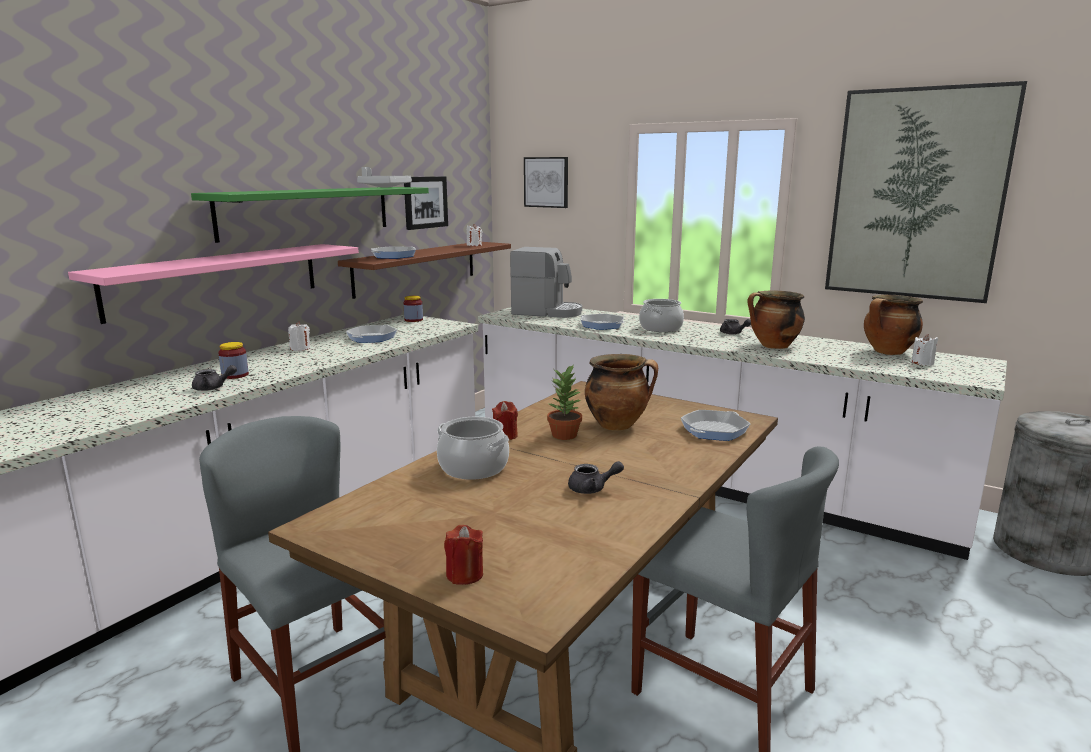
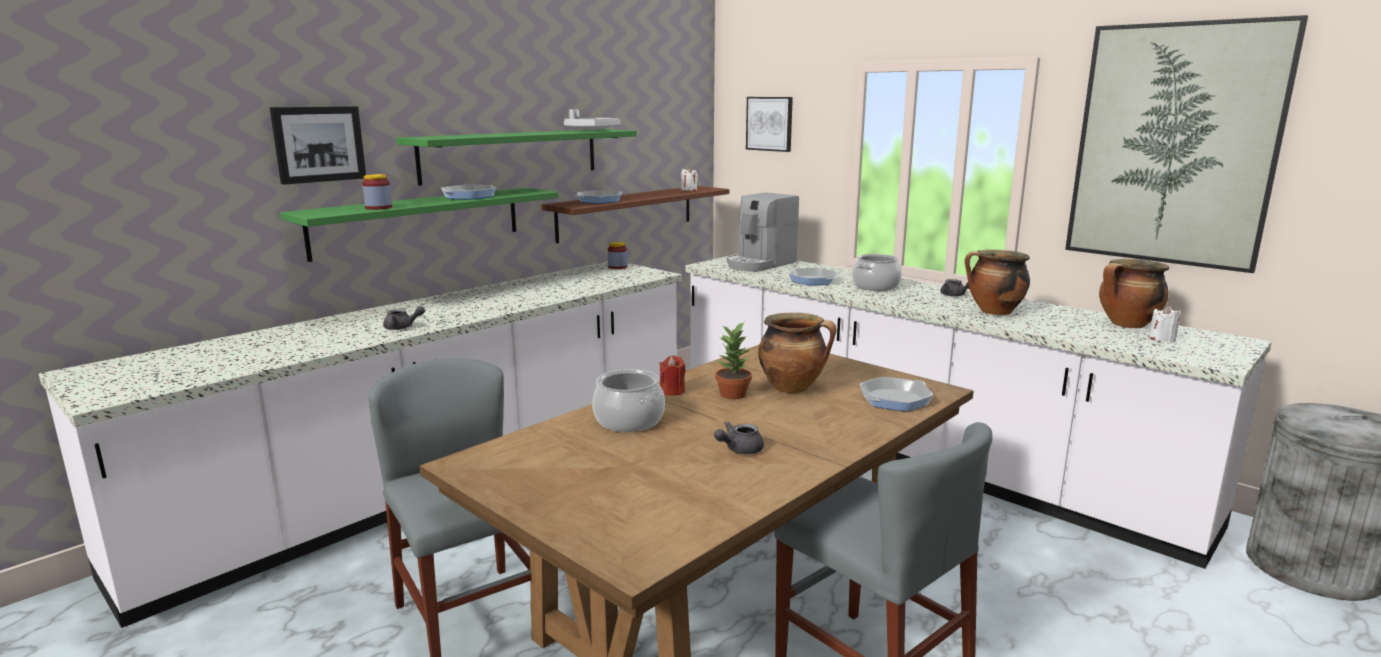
camera: 10 degrees right, 0 degrees up
(217, 279) = (419, 221): pink shelf -> green shelf
(235, 375) = (426, 316): jar -> jar (378, 208)
(300, 349) = (496, 292): white candle -> none
(372, 338) = (569, 284): frying pan -> frying pan (469, 196)
(425, 202) = (638, 144): picture -> picture (319, 144)
(464, 575) = (583, 520): red candle -> none
(547, 312) = (760, 264): coffee machine -> coffee machine turned 105 degrees clockwise
(592, 489) = (739, 450): grey teapot -> grey teapot turned 135 degrees clockwise

